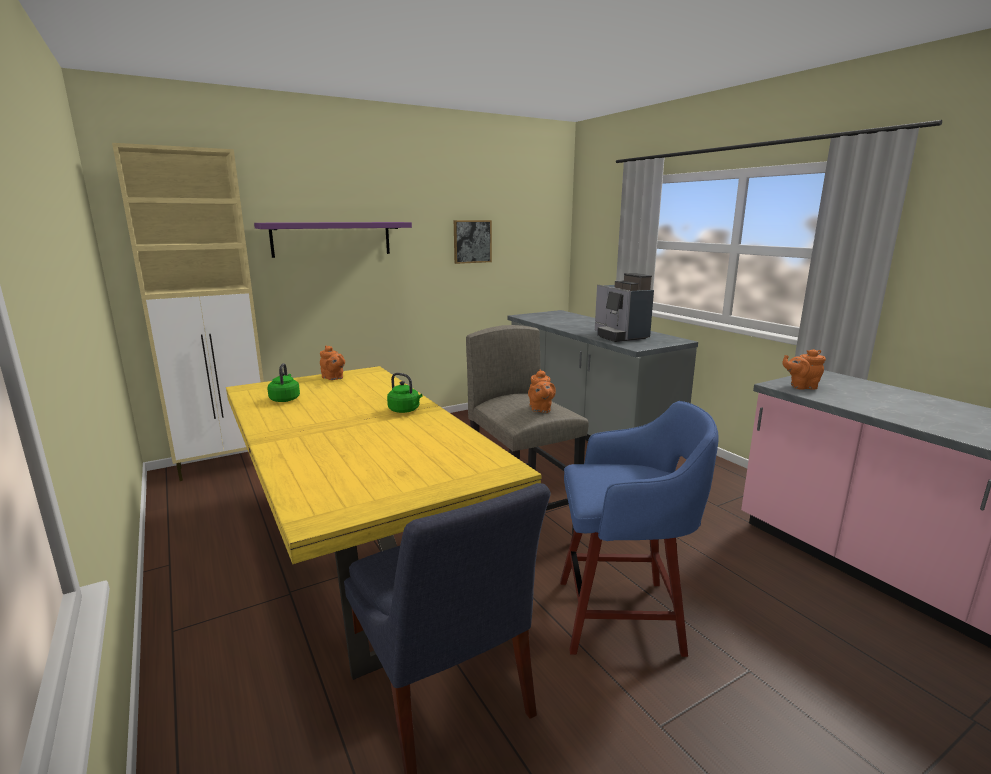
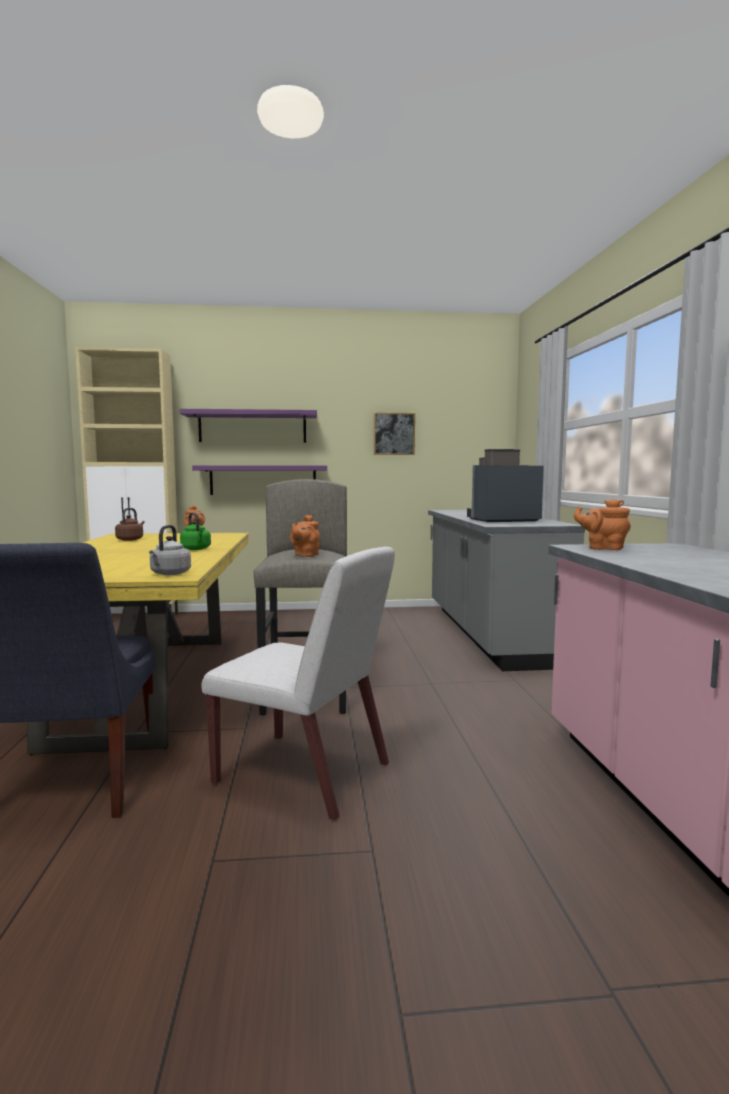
camera: 25 degrees right, 10 degrees down
(285, 399) = (130, 539): green kettle -> brown kettle
(347, 296) = (263, 480): none -> purple shelf
(489, 466) = (169, 574): none -> grey kettle
(619, 336) = (501, 520): coffee machine -> coffee machine turned 75 degrees clockwise
(623, 616) = (305, 774): blue stool -> white chair

